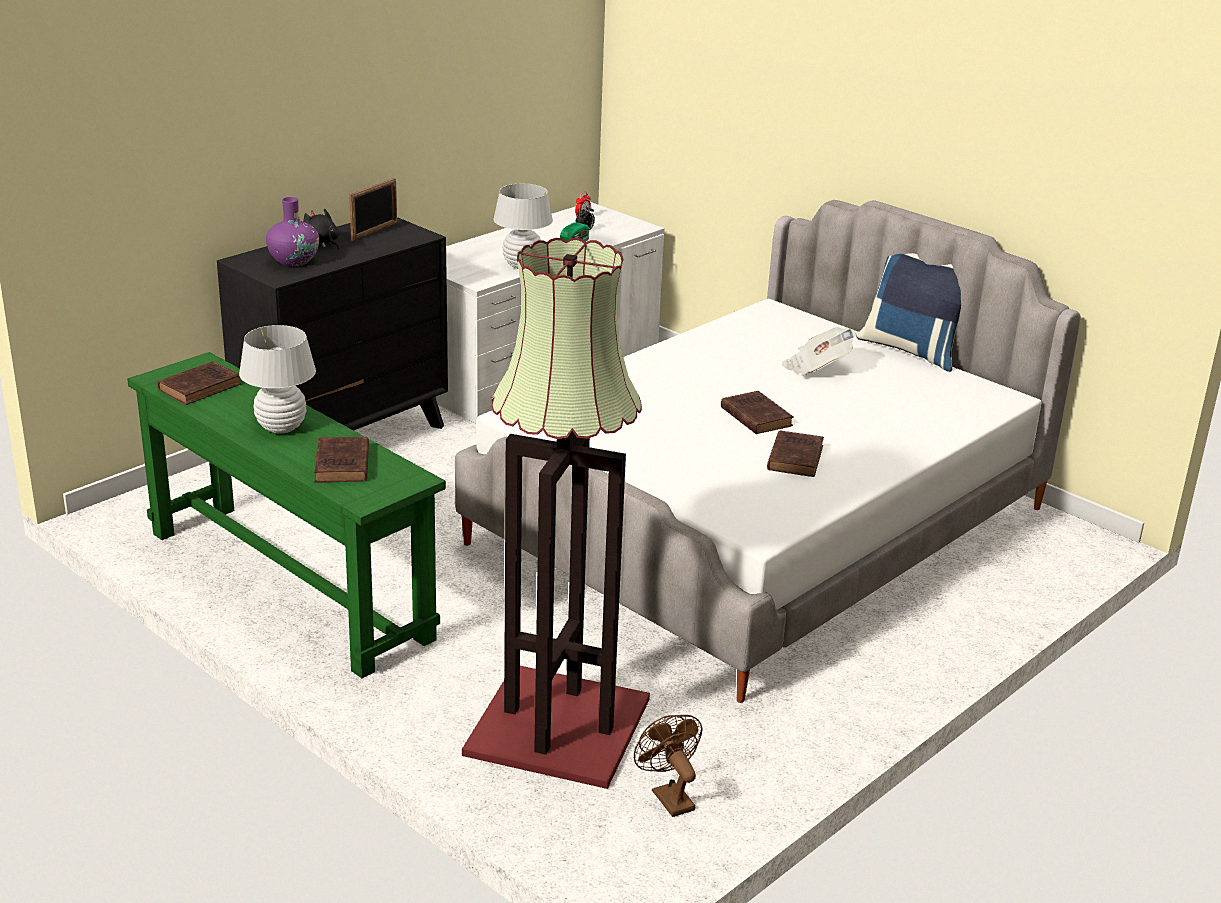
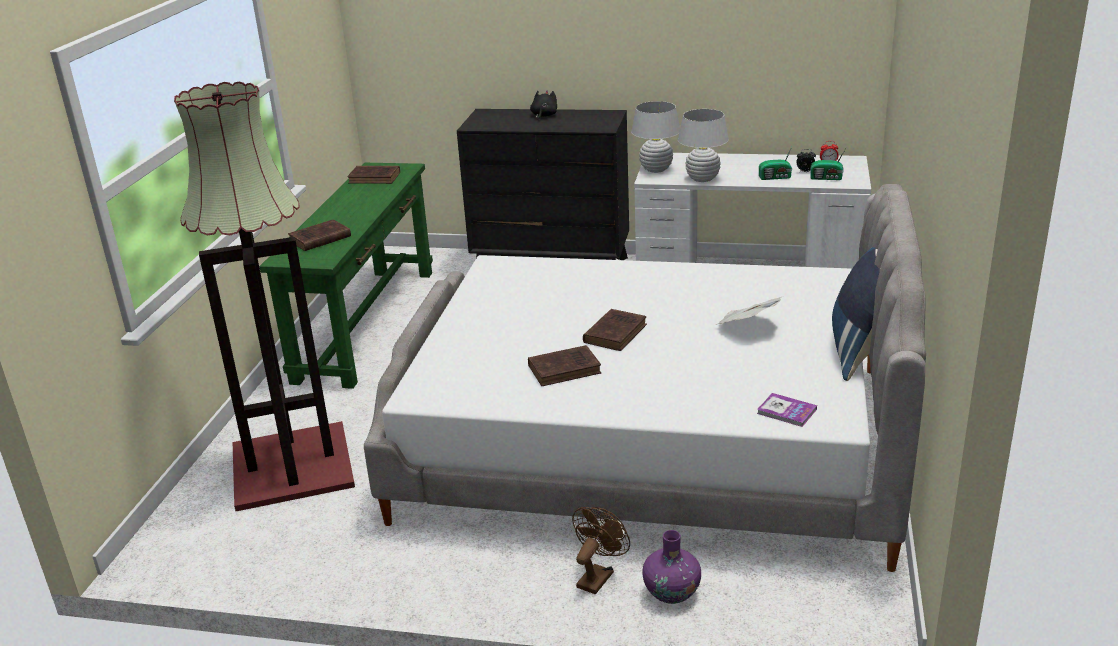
camera: 60 degrees right, 0 degrees up
(281, 427) = (349, 210): white table lamp -> white table lamp (656, 169)
(293, 261) = (504, 120): purple vase -> purple vase (671, 592)
(374, 231) = (588, 118): picture frame -> none
(613, 230) = (827, 178): none -> radio
(668, 796) = (243, 538): brown fan -> brown fan (598, 576)
(970, 406) = (786, 411): none -> book

